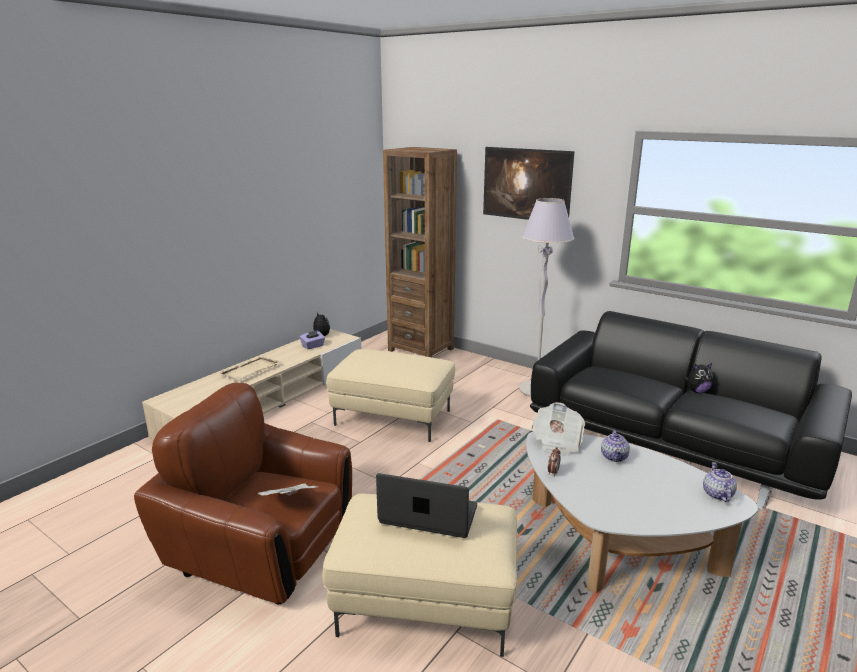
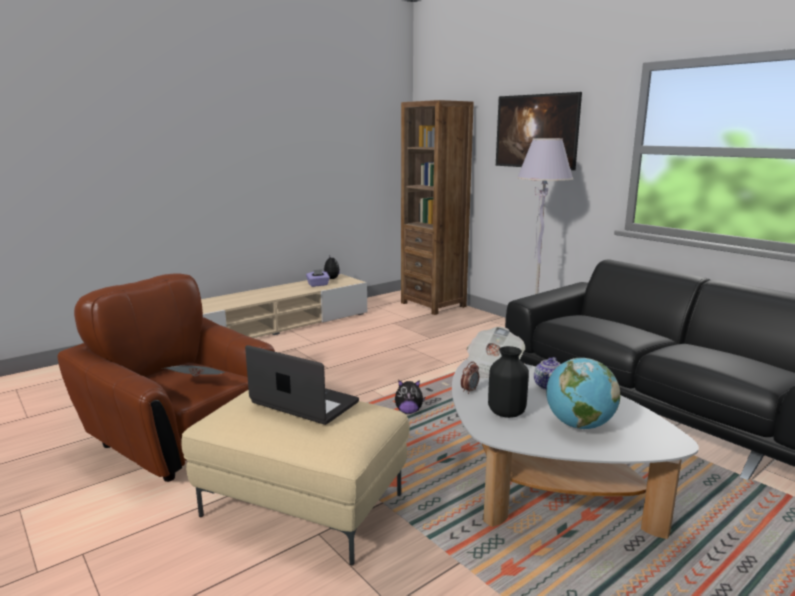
camera: 15 degrees right, 5 degrees down
(249, 370) = (249, 296): beige tray -> none
(393, 417) = (372, 352): beige ottoman -> none
(597, 493) = (506, 412): none -> black vase
(660, 497) = (578, 425): none -> globe
(697, 391) = (690, 343): plush toy -> plush toy (408, 411)
(717, 494) = (652, 431): teapot -> none

